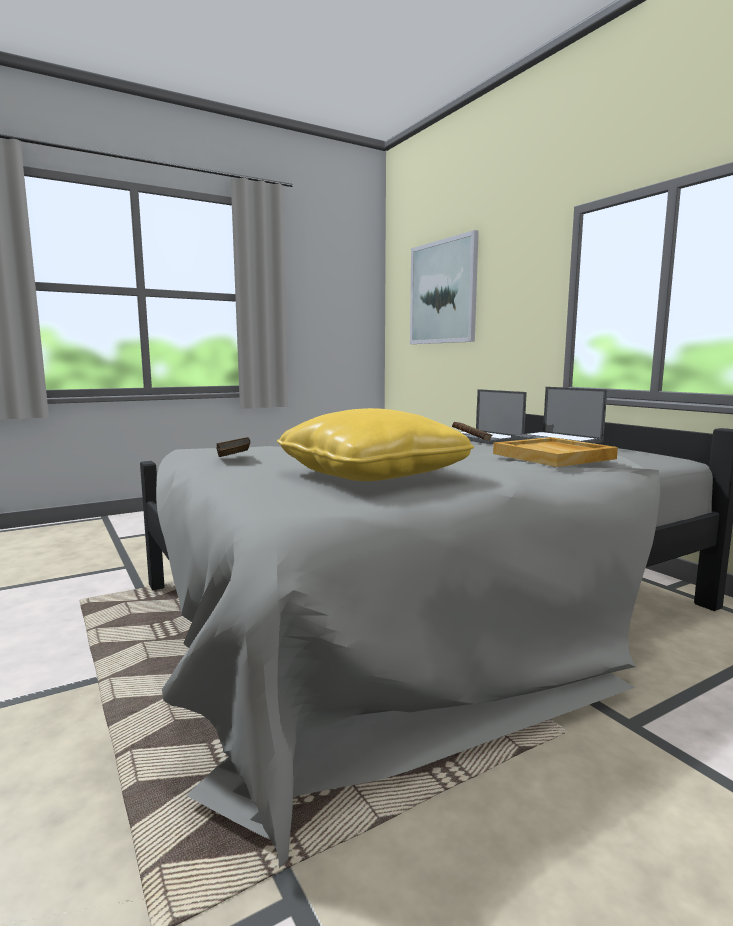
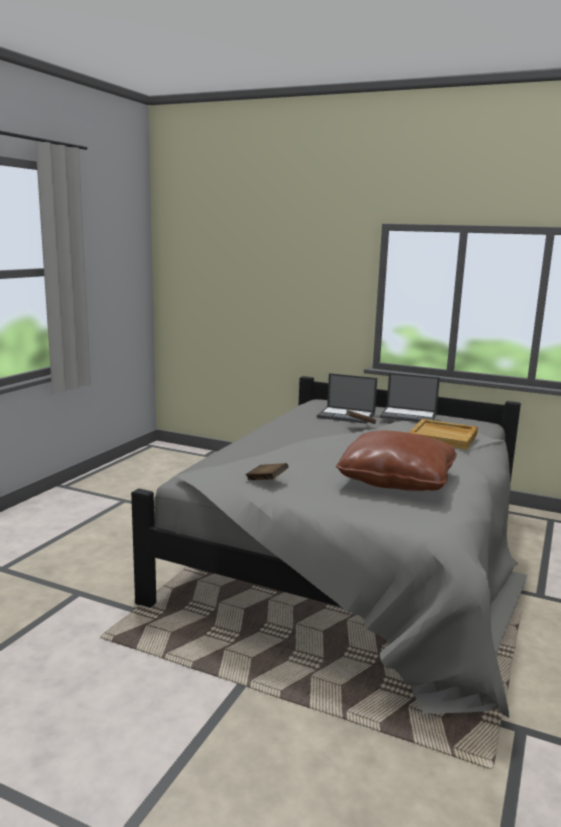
camera: 35 degrees left, 5 degrees up
(372, 475) = (396, 480): yellow pillow -> brown pillow
(443, 292) = (237, 266): picture -> none

